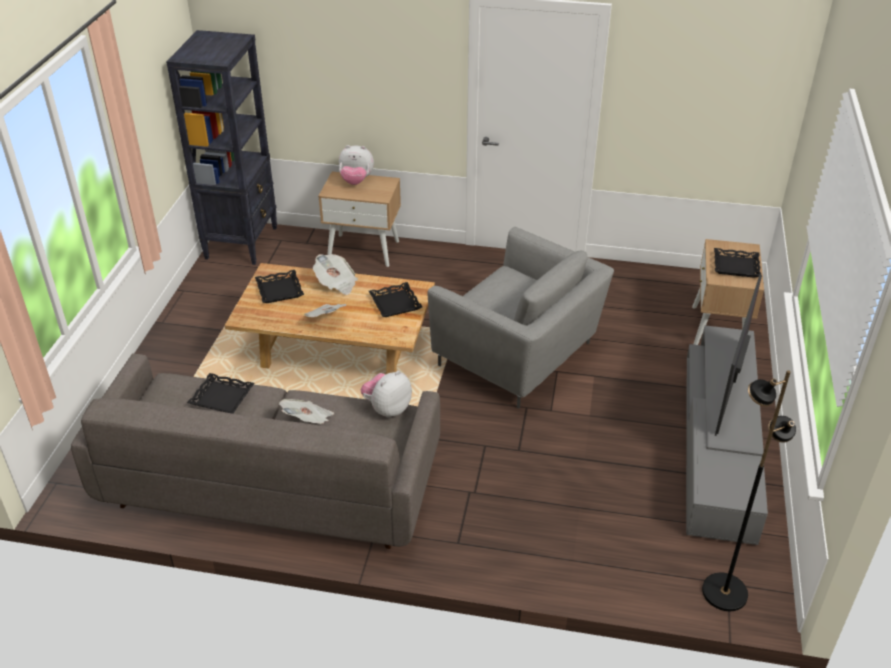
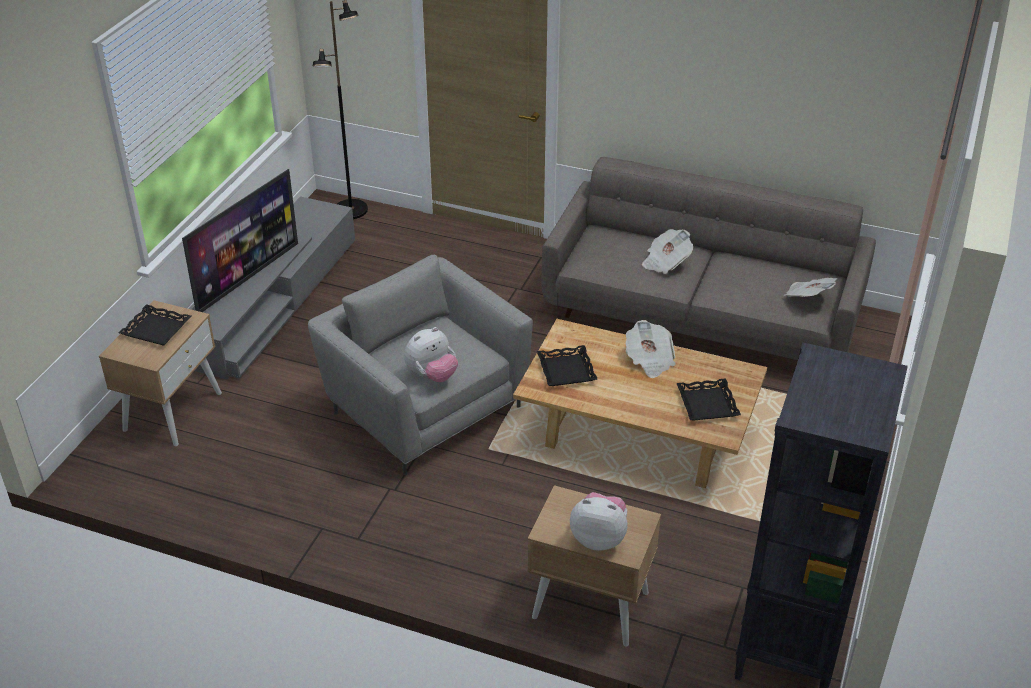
camera: 170 degrees left, 0 degrees up
(222, 397) = (751, 290): black tray -> none
(336, 284) = (636, 405): newspaper -> newspaper (807, 297)
(387, 409) = (591, 268): plush toy -> plush toy (432, 375)

